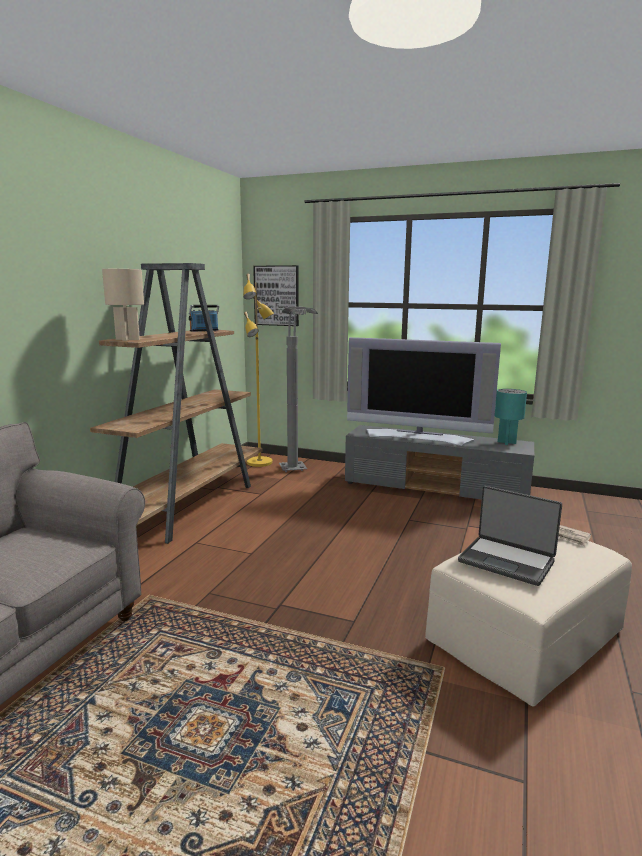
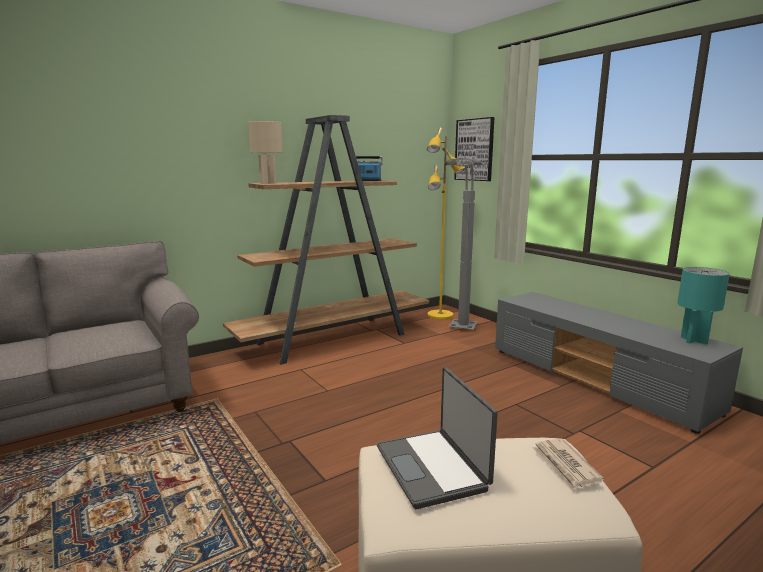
camera: 35 degrees right, 0 degrees up
(418, 437) = (579, 313): television -> none

